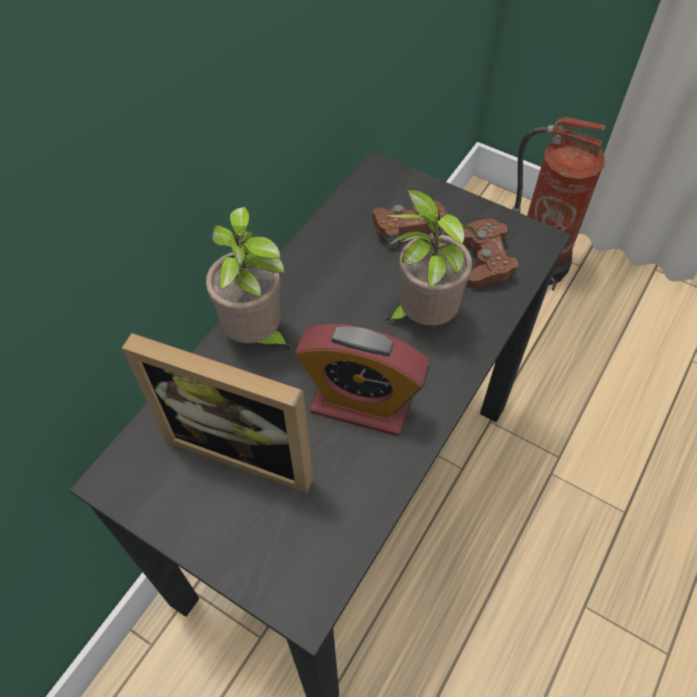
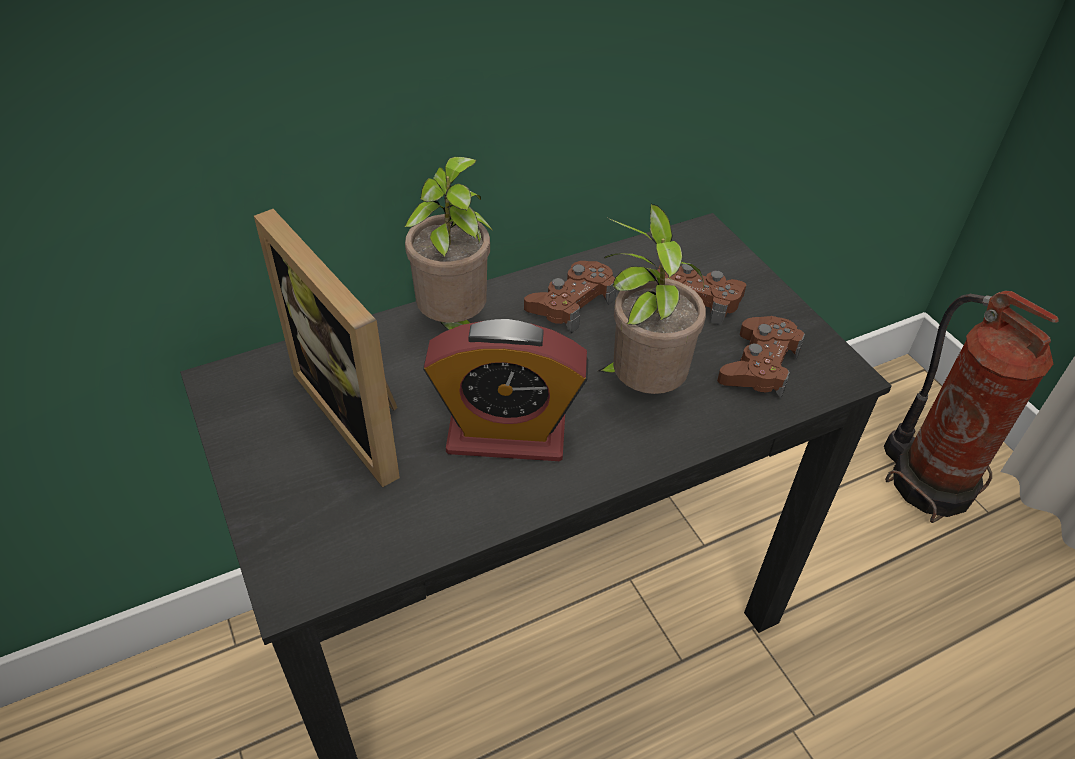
camera: 30 degrees right, 10 degrees down
(327, 274) = (571, 303): none -> brown game controller
(361, 403) = (506, 435): alarm clock -> alarm clock turned 45 degrees counterclockwise

